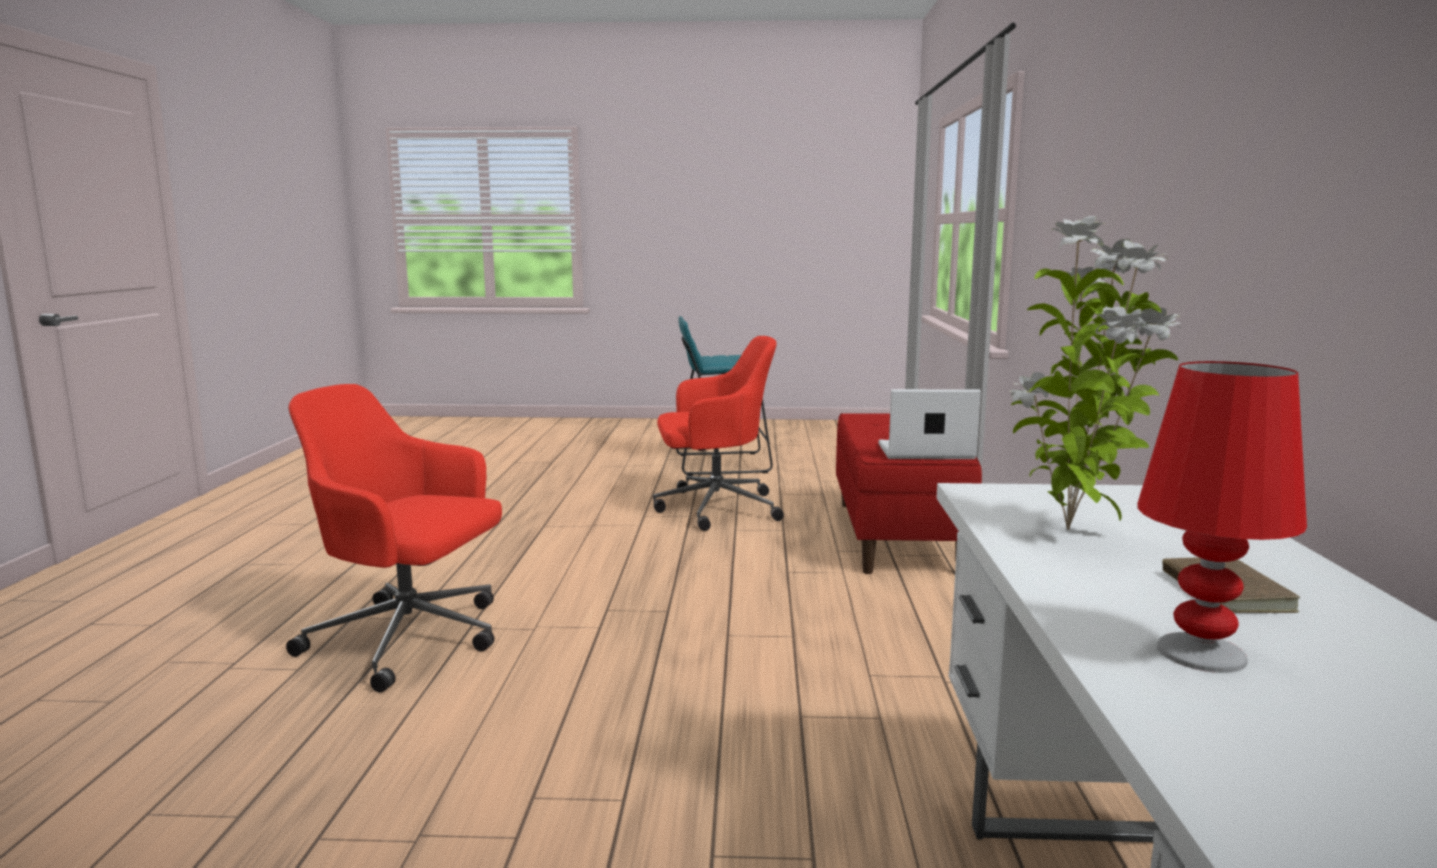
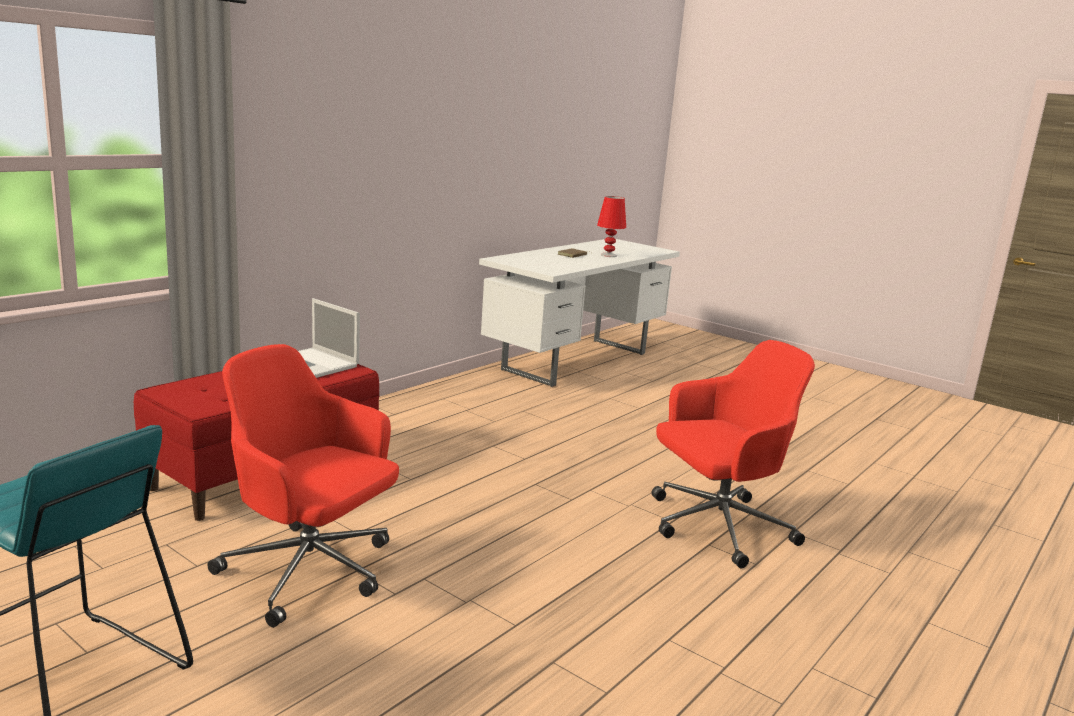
camera: 145 degrees left, 5 degrees up
(410, 639) = (716, 527): red office chair -> red office chair turned 75 degrees counterclockwise
(1073, 530) = (561, 263): potted plant -> none

